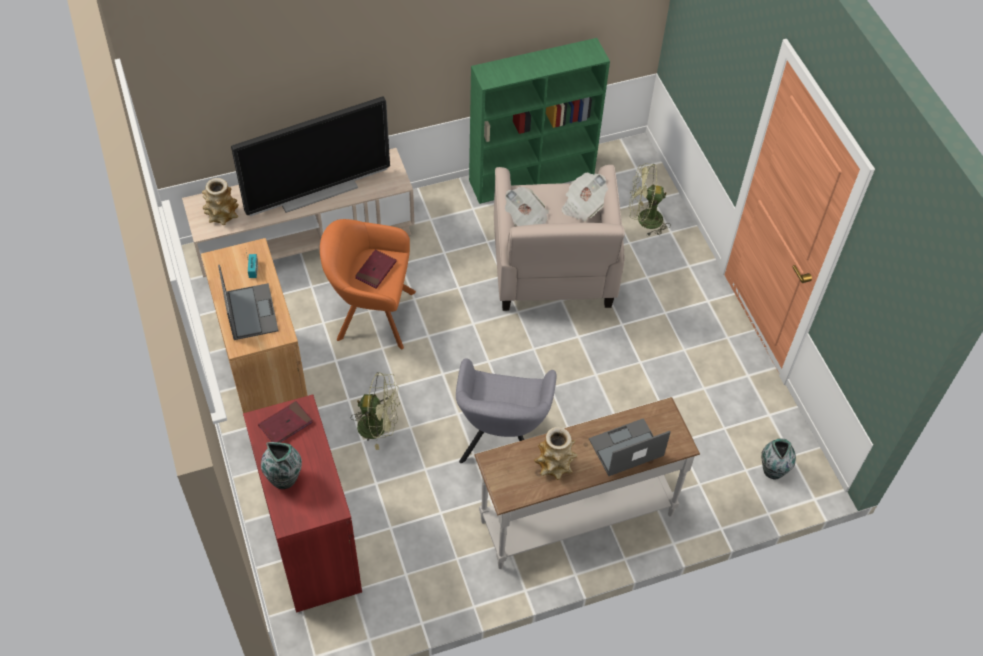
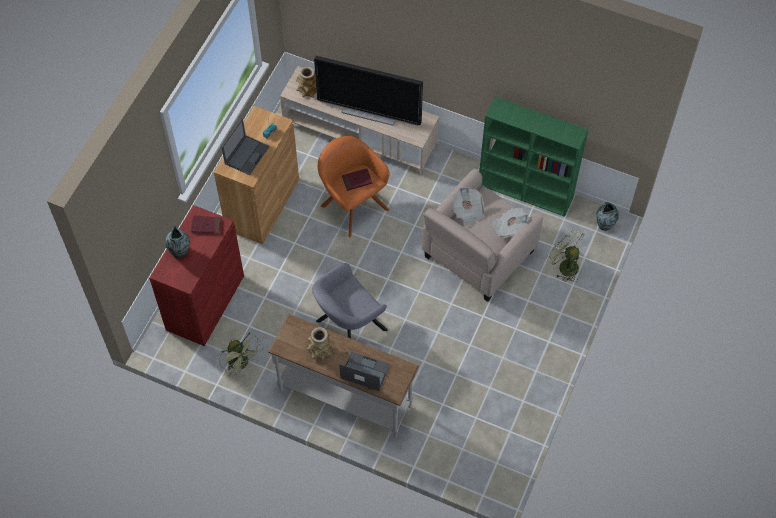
camera: 45 degrees right, 5 degrees up
(379, 426) = (295, 269): green fan -> green fan (242, 364)
(773, 469) = (477, 461): vase -> vase (605, 224)

